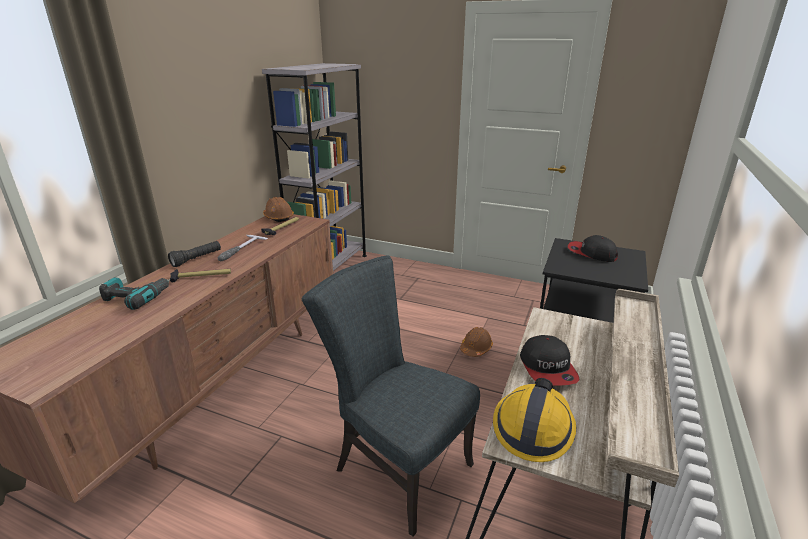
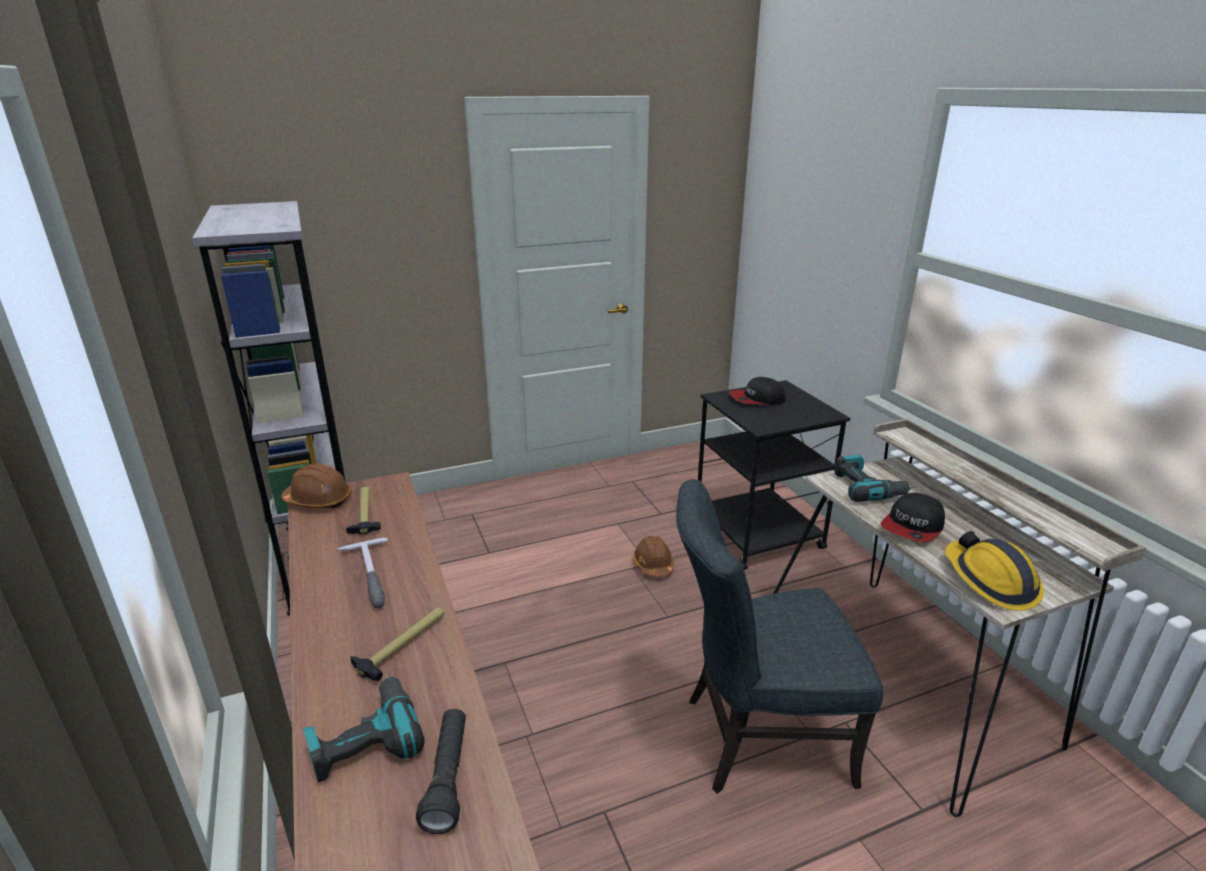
camera: 45 degrees left, 0 degrees up
(197, 259) = (329, 627): black flashlight -> black flashlight (448, 778)
(548, 368) = (913, 526): cap -> cap turned 90 degrees clockwise
(565, 332) = (867, 488): none -> power drill

